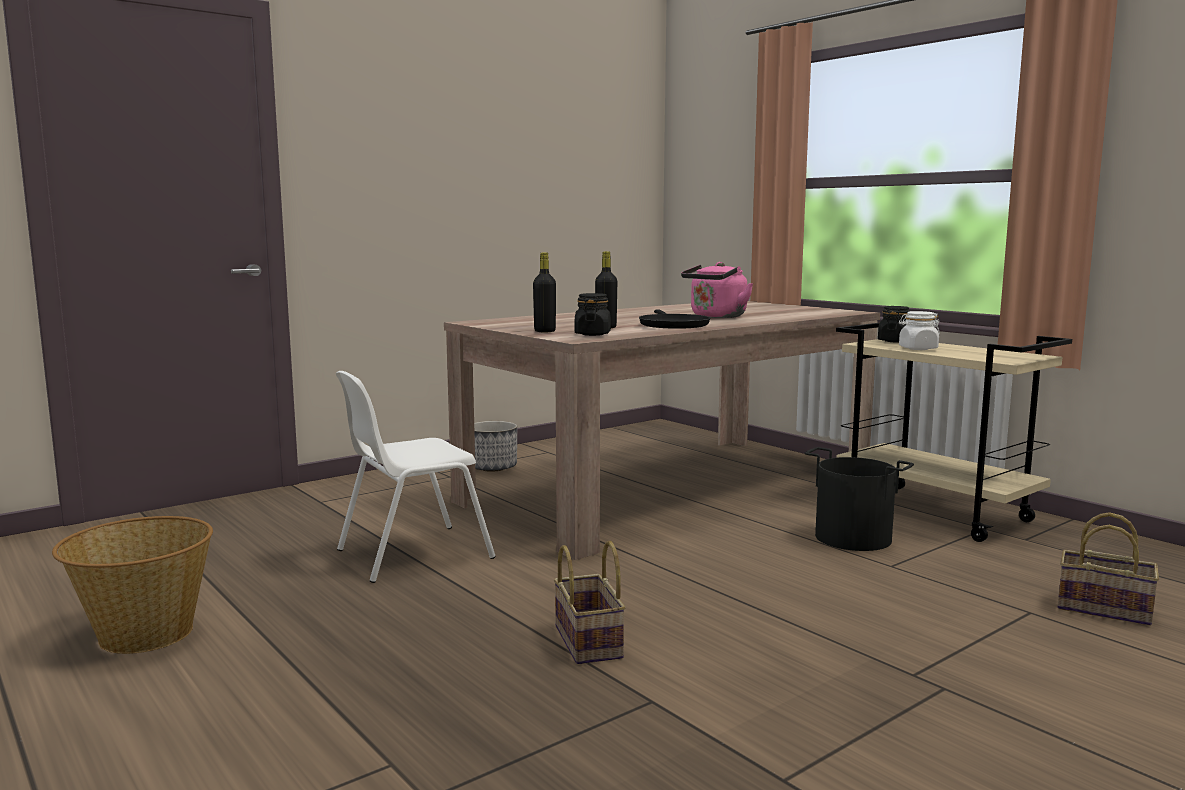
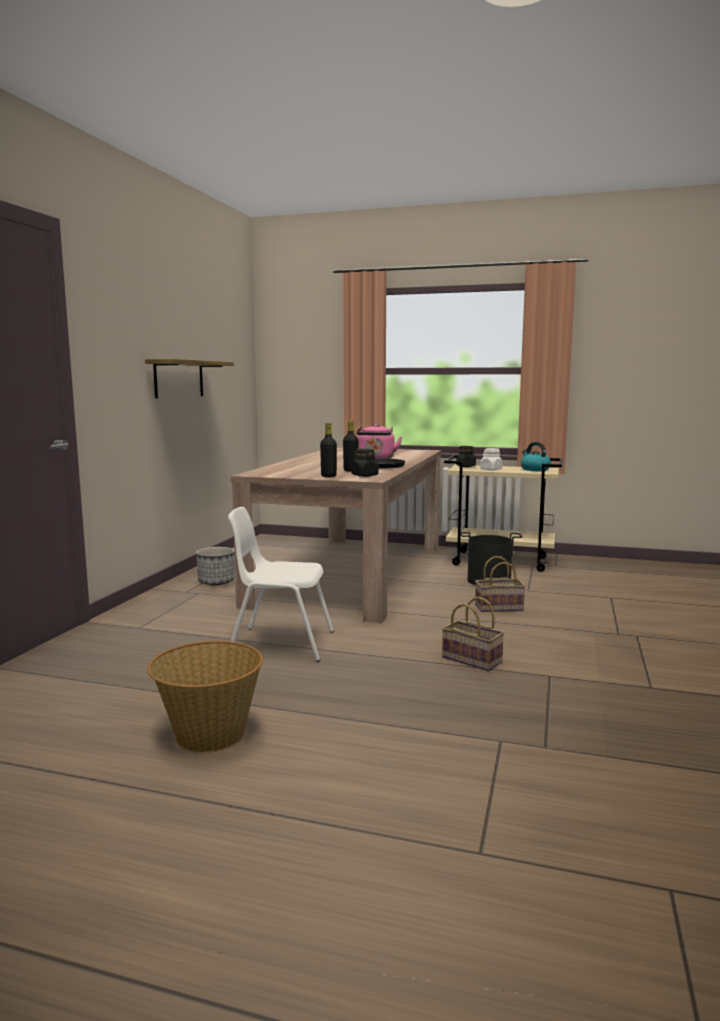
camera: 35 degrees left, 0 degrees up
(412, 554) = (280, 643): white chair -> white chair turned 75 degrees clockwise
(487, 196) = (179, 379): none -> shelf
(1000, 355) = (534, 469): none -> kettle
(1106, 609) = (632, 589): basket -> basket (499, 607)

